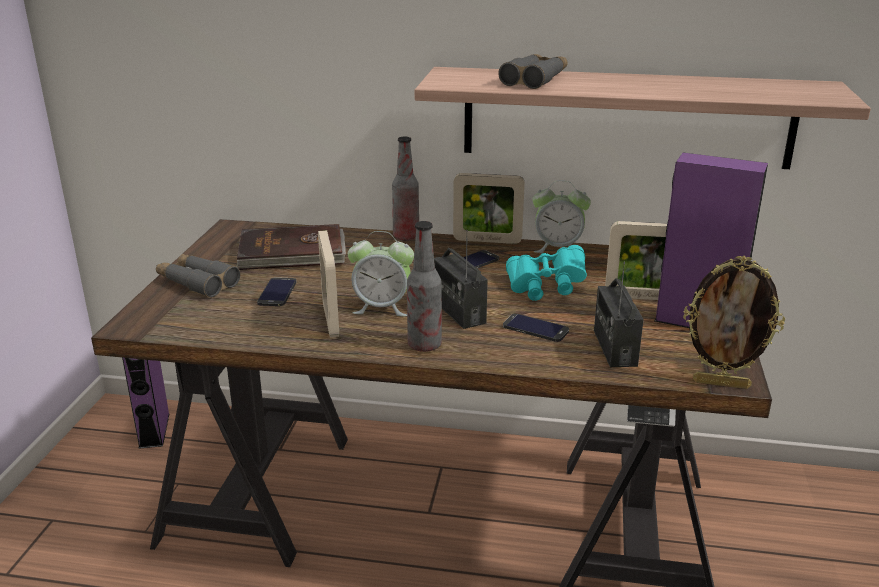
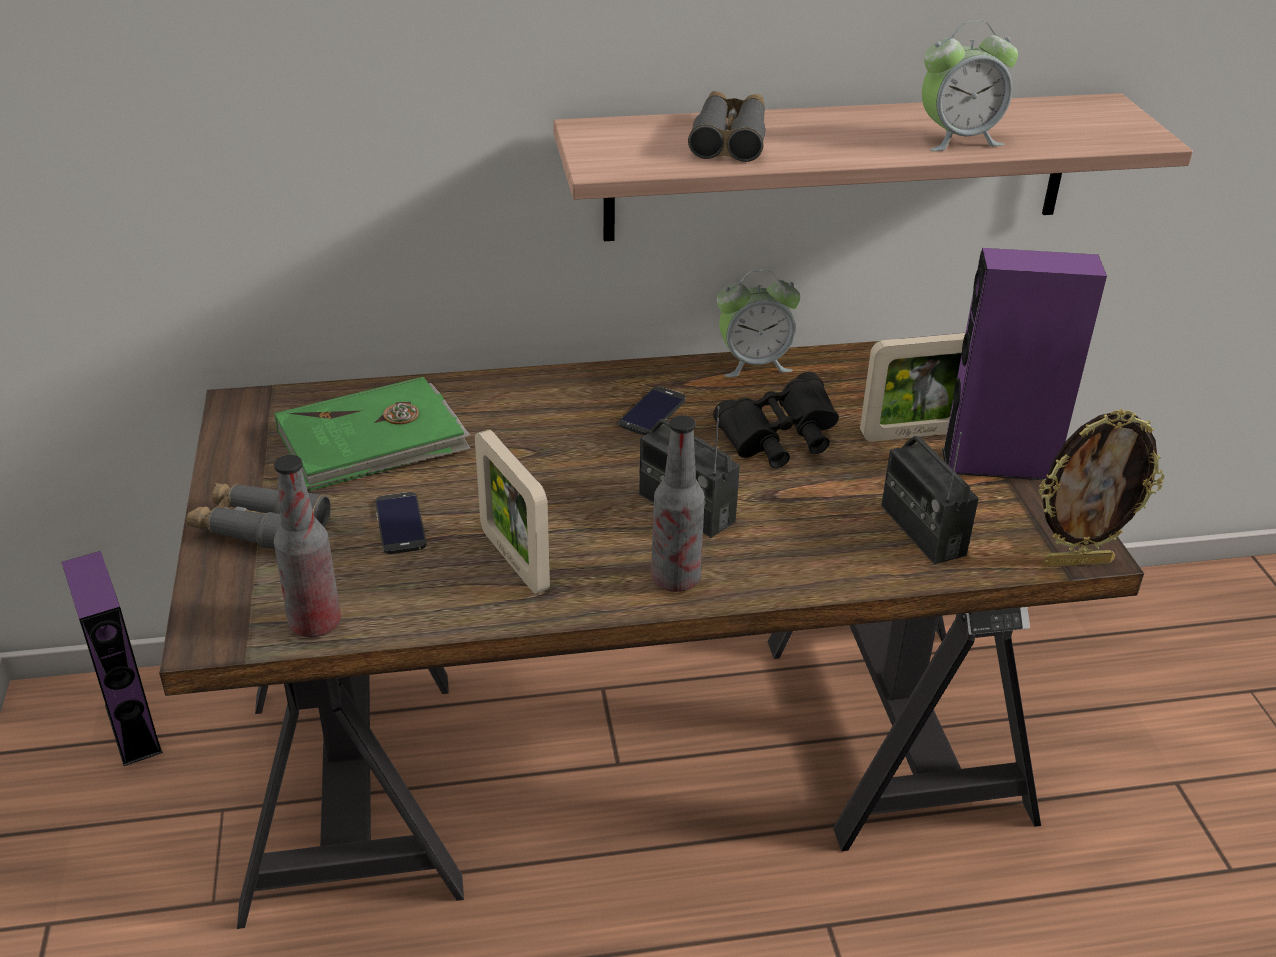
camera: 20 degrees left, 10 degrees up
(292, 253) = (373, 441): brown book -> green book
(382, 307) = (574, 522): alarm clock -> alarm clock (958, 139)
(406, 237) = (527, 378): bottle -> bottle (315, 623)
(487, 240) = (648, 366): picture frame -> none
(535, 328) = (805, 517): phone -> none
(545, 288) = (778, 442): turquoise binoculars -> black binoculars

